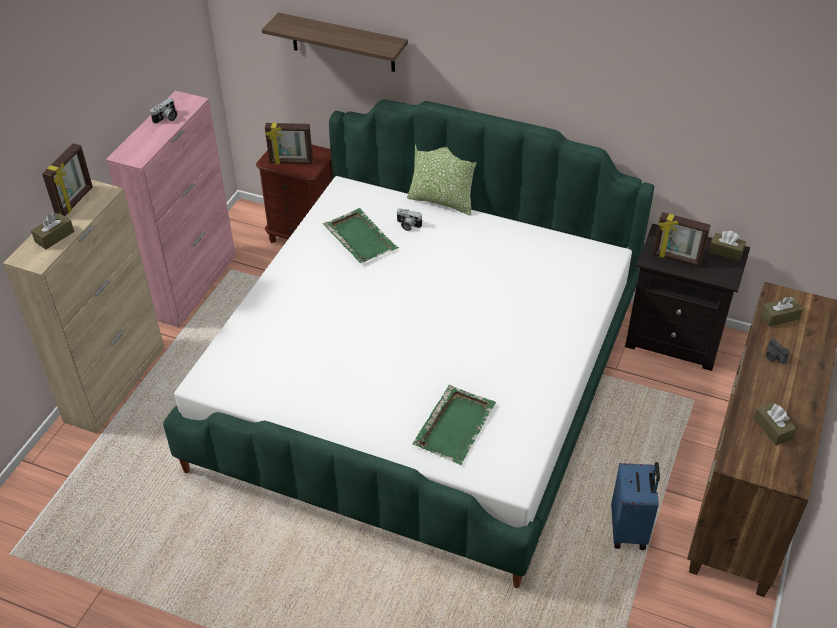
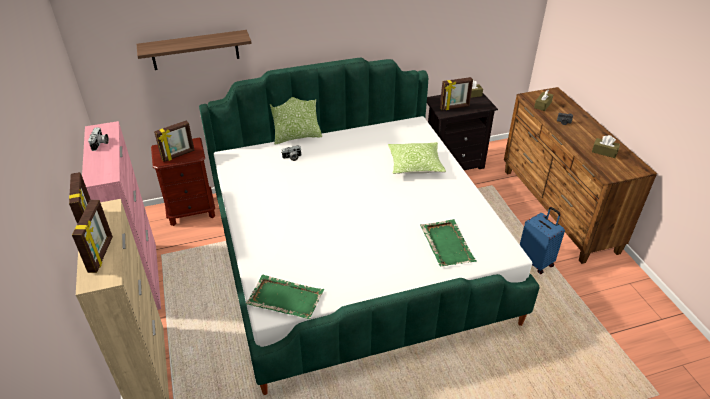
camera: 40 degrees left, 5 degrees down
(54, 237) = (101, 254): brown tissue box -> picture frame
(360, 237) = (271, 177): green tray -> green tray (285, 298)
(537, 310) = (415, 165): none -> pillow

